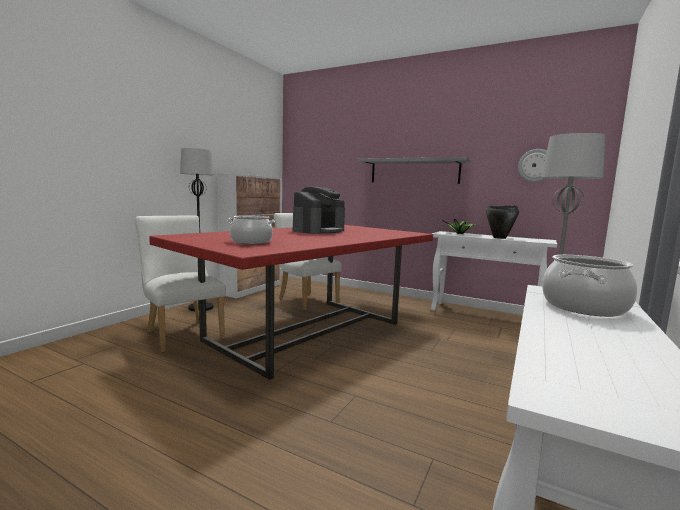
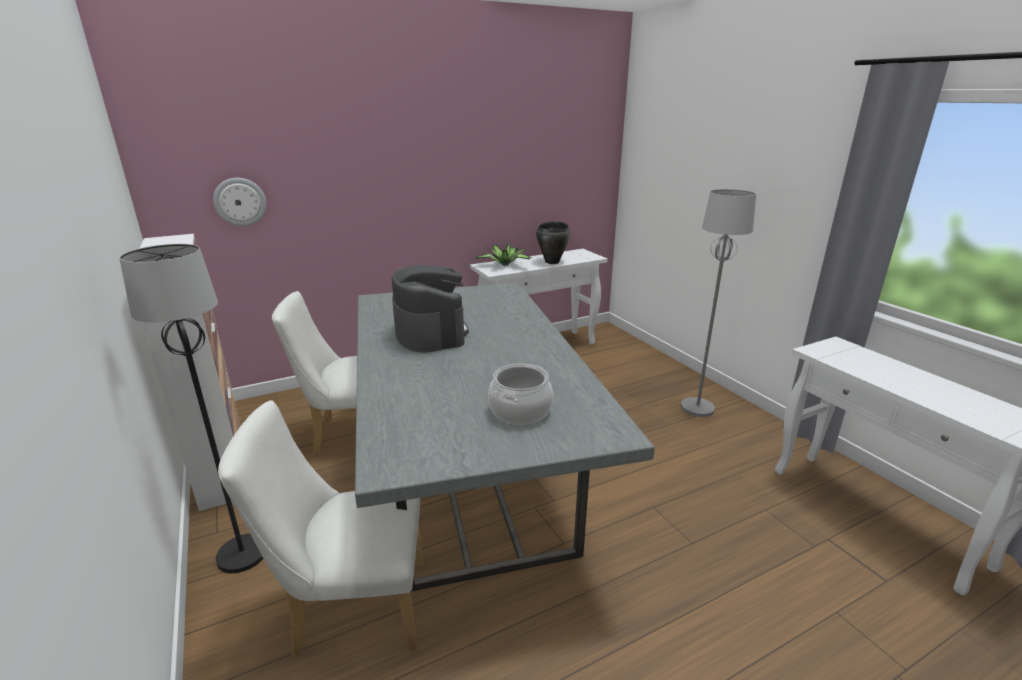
camera: 55 degrees left, 15 degrees up
(308, 331) = (470, 475): red dining table -> grey dining table
(414, 171) = (422, 186): grey shelf -> none
(535, 165) = (560, 168): wall clock -> wall clock (240, 202)
(584, 307) = (864, 362): cooking pot -> none

